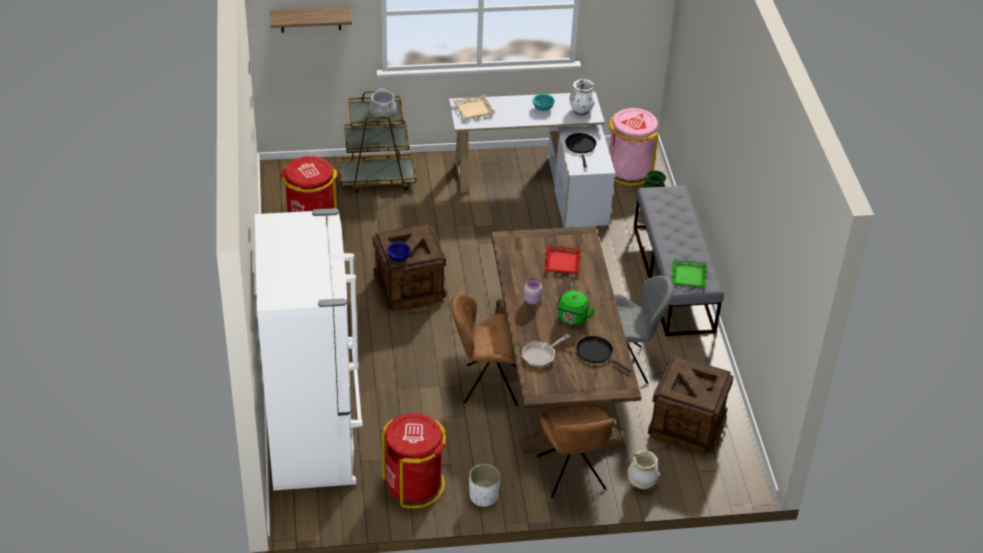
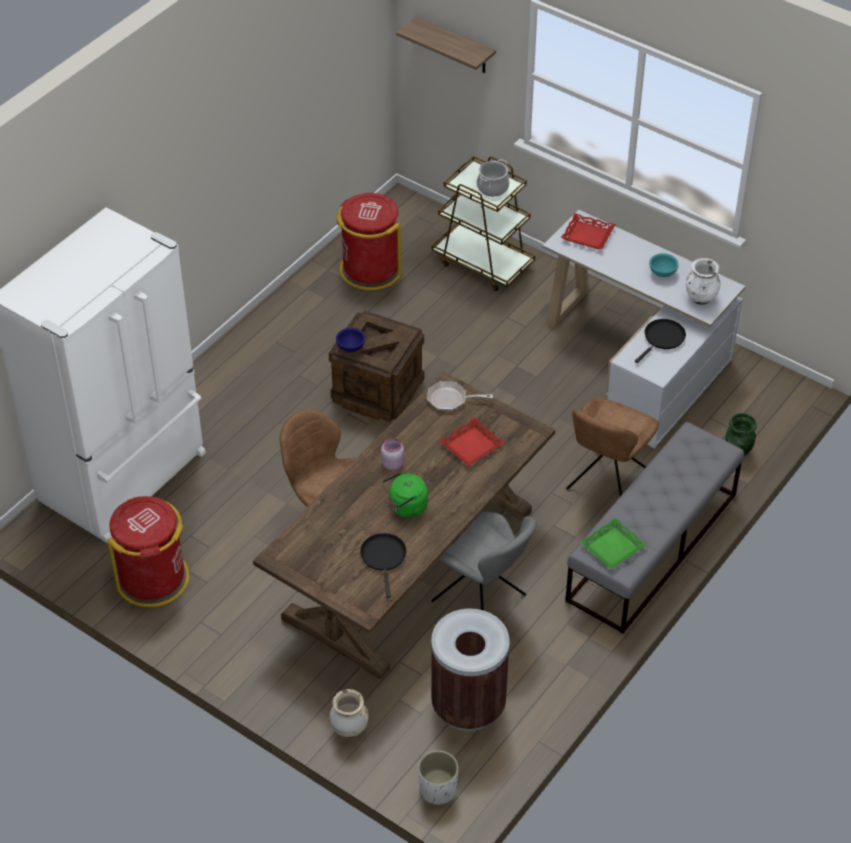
camera: 45 degrees right, 5 degrees up
(473, 110) = (587, 235): beige tray -> red tray
(484, 496) = (196, 634): white planter -> white planter (438, 790)
(541, 355) = (329, 523): frying pan -> frying pan (450, 399)
(572, 475) = (297, 672): brown chair -> brown chair (607, 483)
(628, 170) = (754, 403): pink trash can -> none
(687, 426) = (468, 706): crate -> brown trash can

